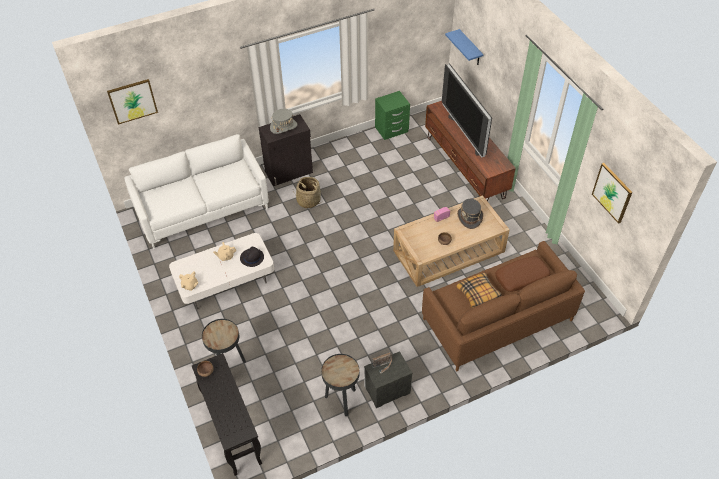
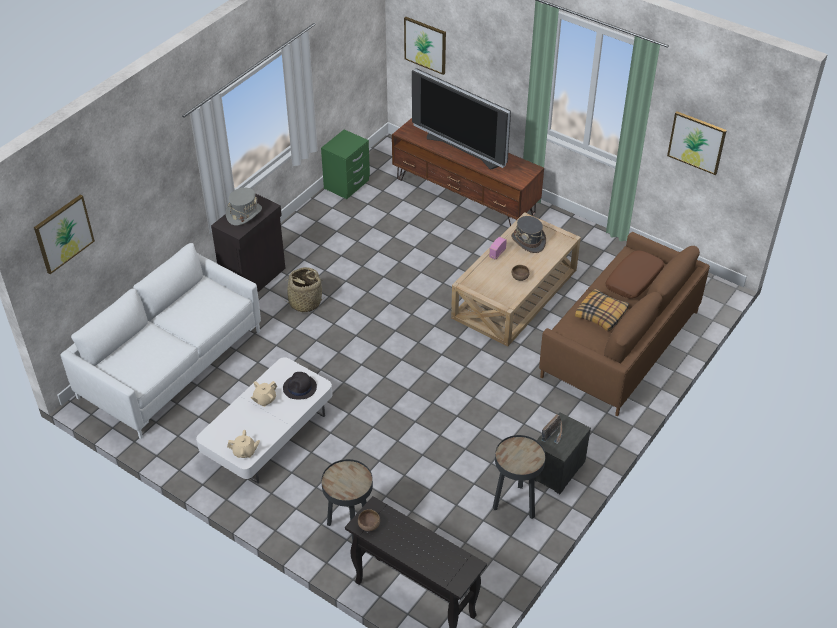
camera: 30 degrees left, 5 degrees down
(470, 48) = (425, 45): blue shelf -> picture

